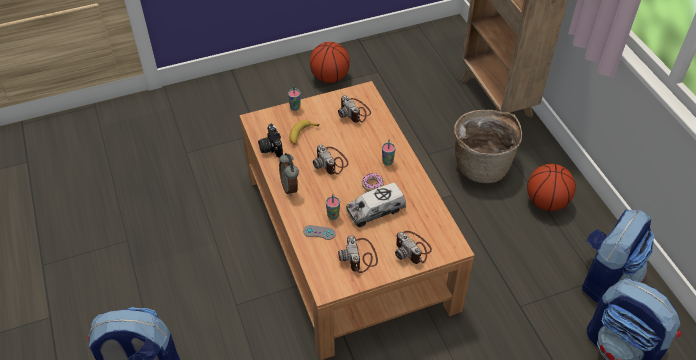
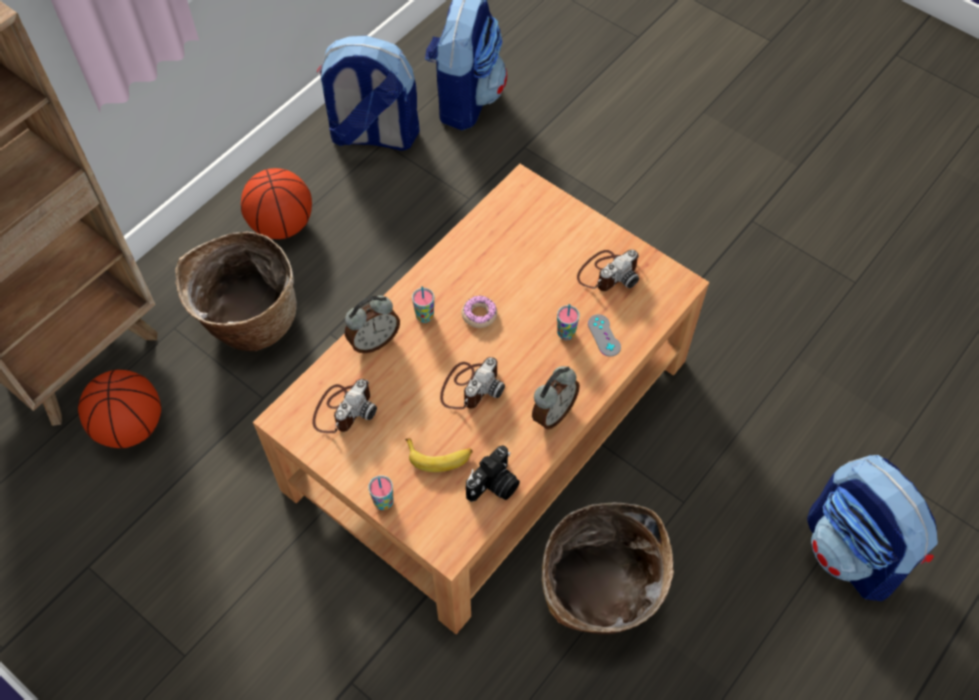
camera: 120 degrees left, 10 degrees up
(220, 238) = (598, 596): none -> basket
(329, 77) = (141, 643): basketball -> basketball (131, 427)
(375, 211) = (523, 290): toy truck -> none
(386, 136) = (374, 341): none -> alarm clock
(412, 249) = (556, 224): camera -> none

